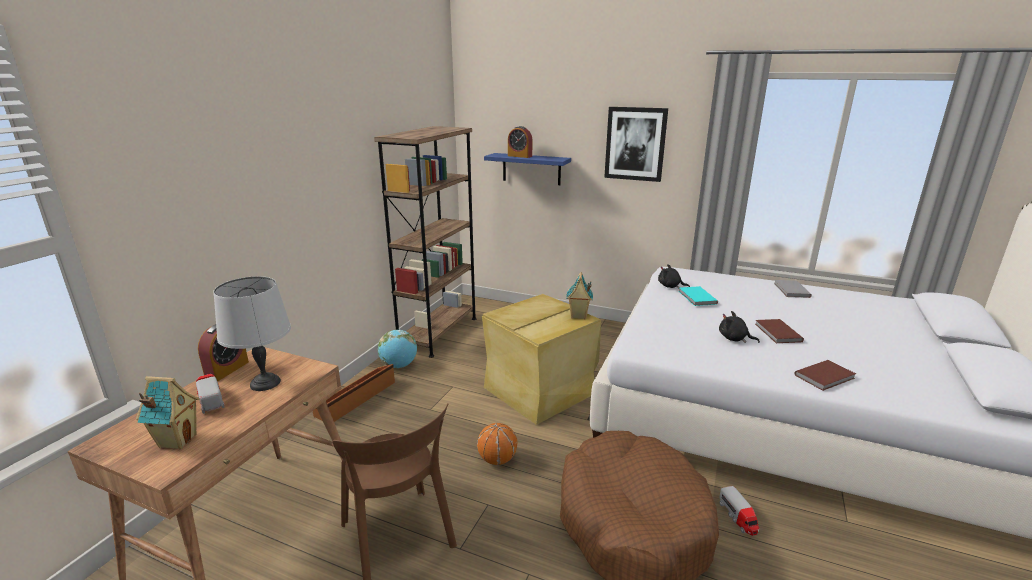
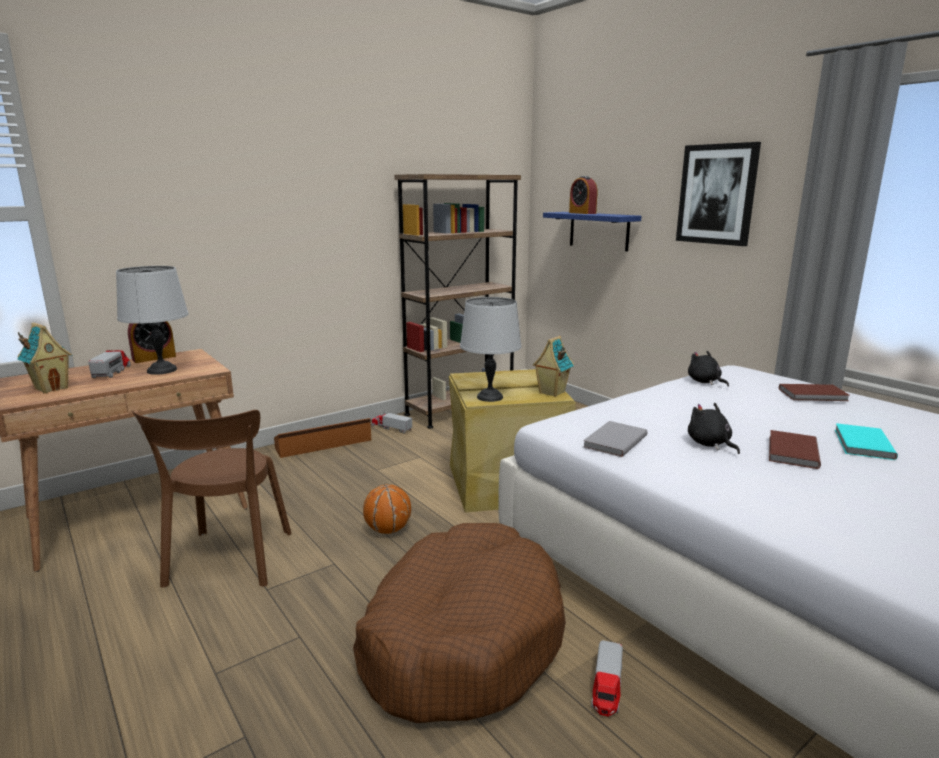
camera: 30 degrees right, 5 degrees down
(399, 366) = (391, 428): globe -> toy truck
(543, 331) = (490, 397): none -> grey table lamp
(696, 298) = (721, 397): turquoise book -> turquoise book (861, 444)
(791, 290) = (902, 416): grey book -> grey book (613, 441)
(826, 377) = (792, 512): brown book -> brown book (814, 395)

